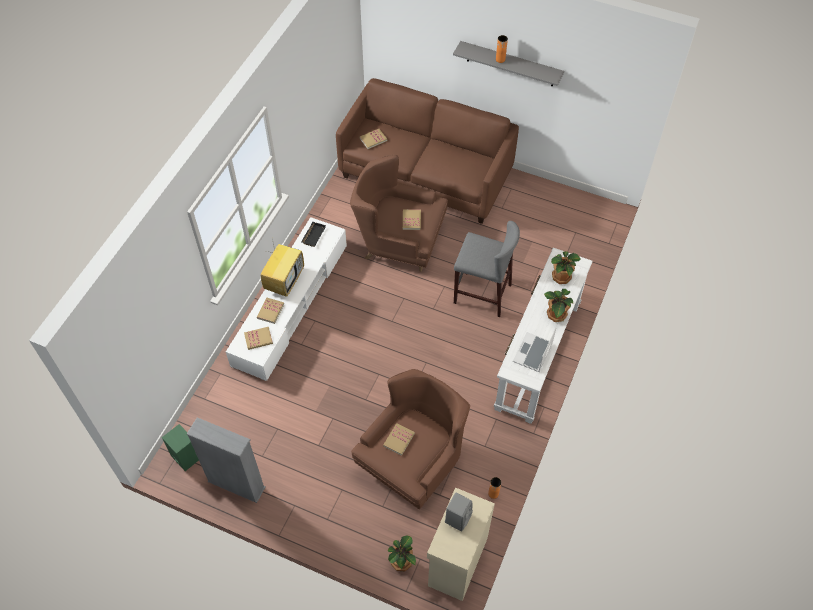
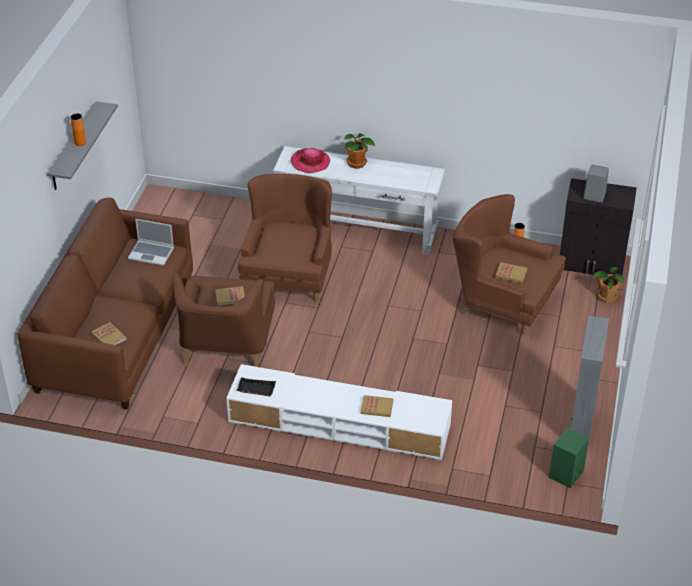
camera: 100 degrees left, 15 degrees down
(258, 339) = (418, 410): book -> none
(284, 280) = (329, 403): television -> none
(456, 562) = (591, 264): beige cabinet -> black cabinet
(482, 293) = (289, 274): grey stool -> brown armchair
(533, 353) = (405, 174): laptop -> laptop (152, 253)
(562, 277) = (310, 162): potted plant -> hat

